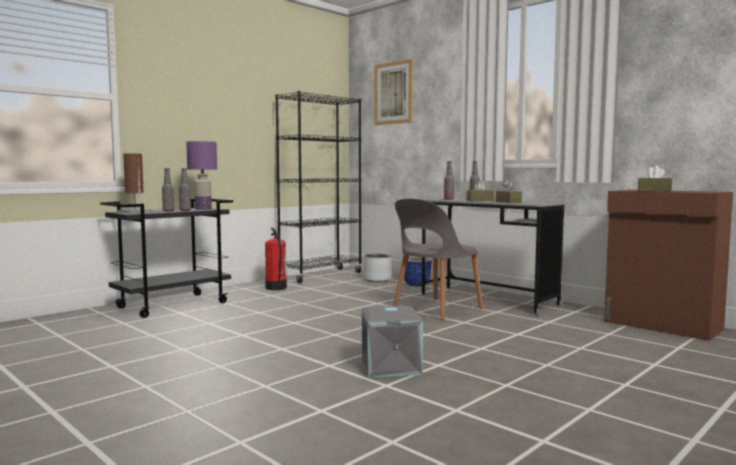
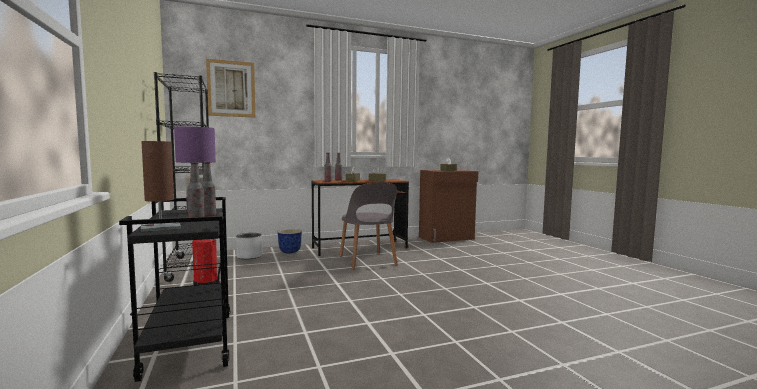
camera: 65 degrees left, 0 degrees up
(392, 366) = (485, 292): grey storage box -> none
(487, 300) = (360, 248): grey desk -> brown desk

